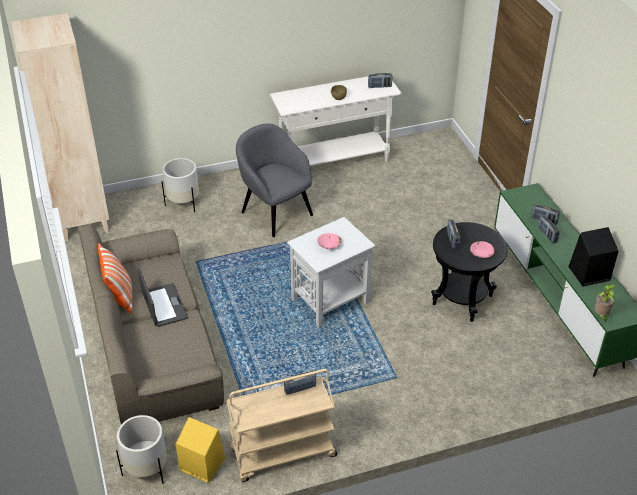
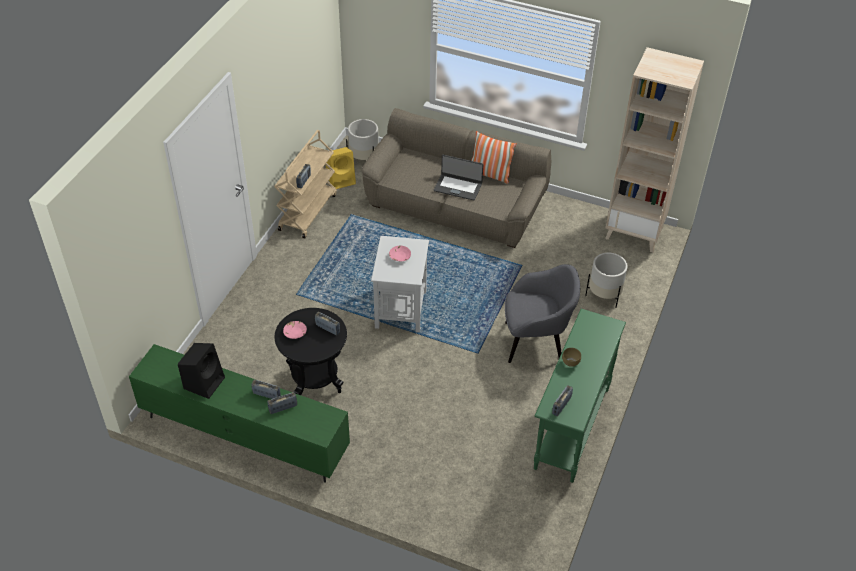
camera: 130 degrees right, 5 degrees up
(335, 162) = (571, 428): white console table -> green console table
(601, 315) = (167, 353): potted plant -> none

